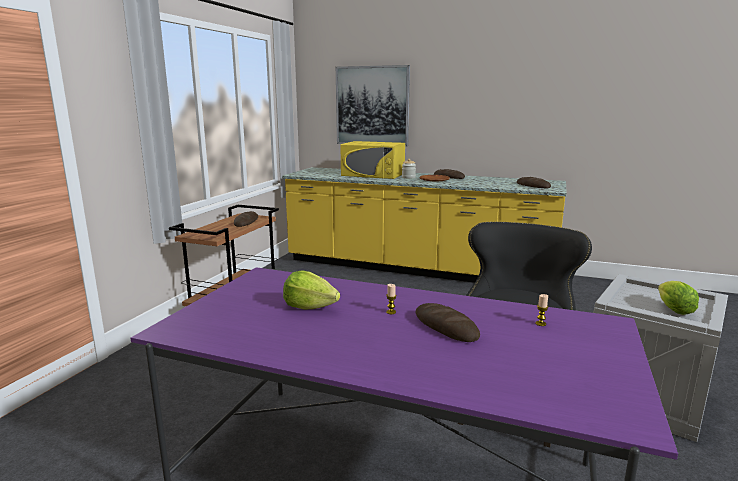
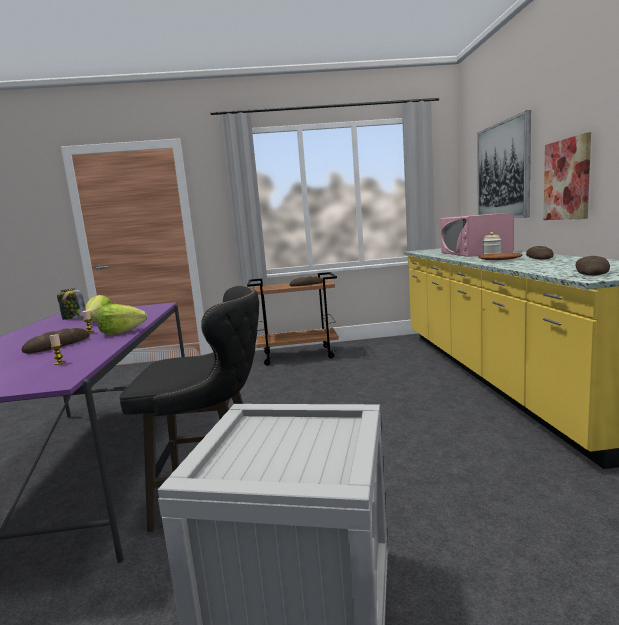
camera: 65 degrees right, 5 degrees down
(238, 322) = (74, 318): none -> jar
(373, 174) = (474, 252): yellow microwave -> pink microwave
(450, 123) = (567, 179): none -> picture
(673, 309) = (261, 457): lettuce -> lettuce (121, 332)

